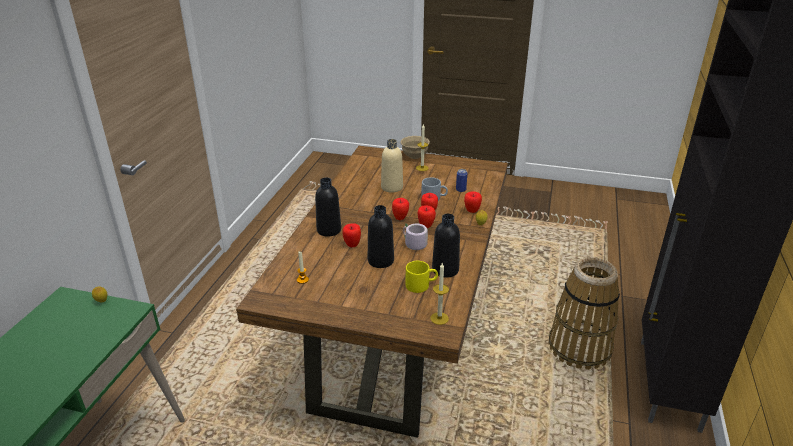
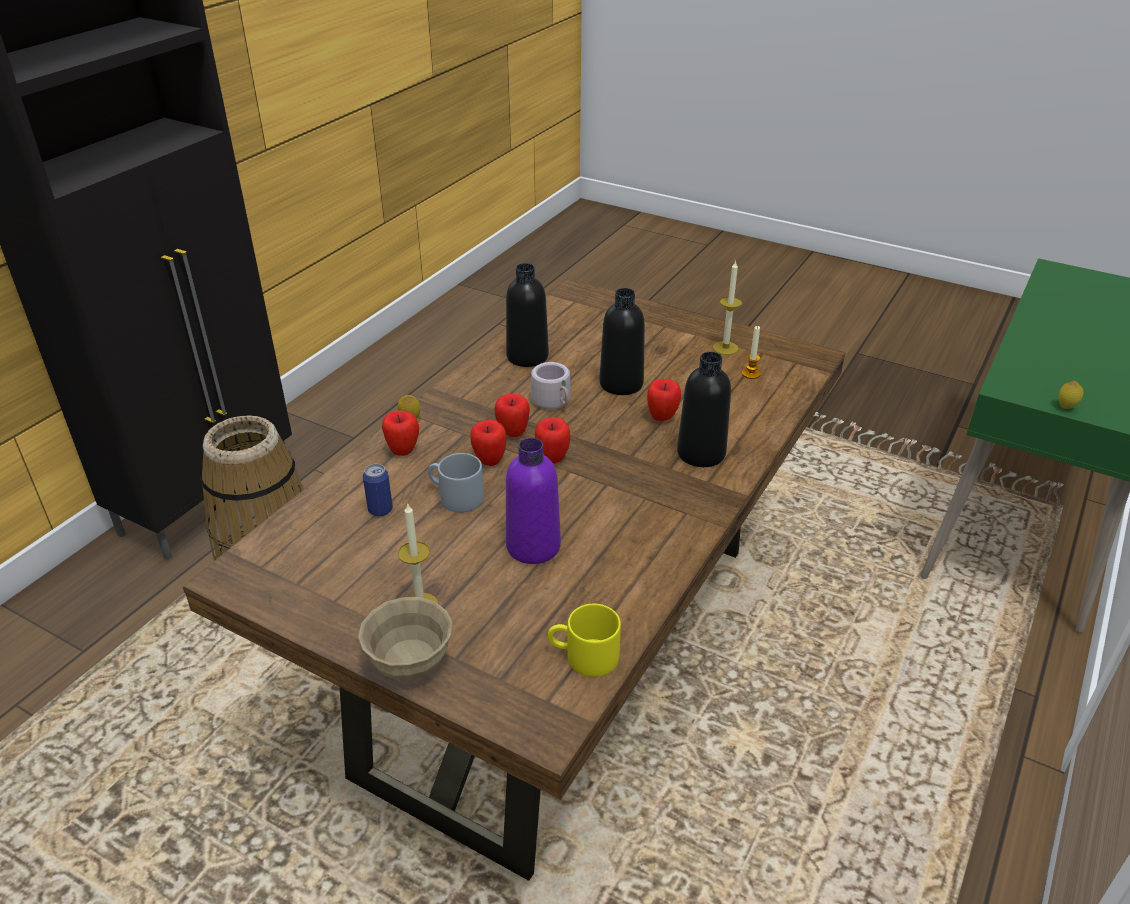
camera: 165 degrees left, 5 degrees up
(392, 187) = (533, 546): beige bottle -> purple bottle
(421, 285) = (574, 343): yellow mug -> yellow mug (583, 657)
(439, 318) = (572, 305): candle -> candle (725, 348)

